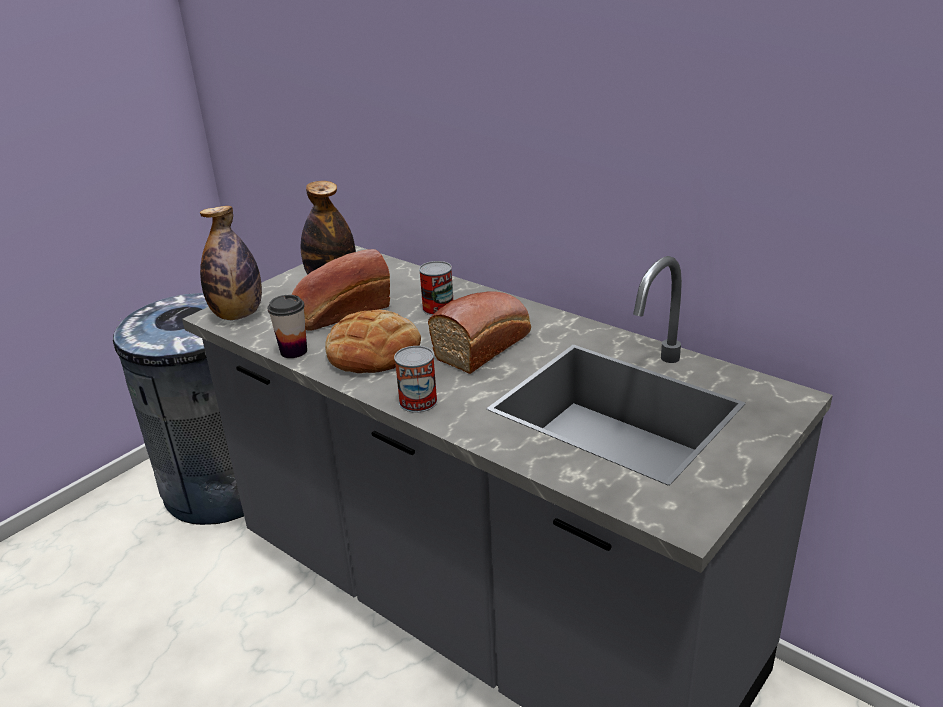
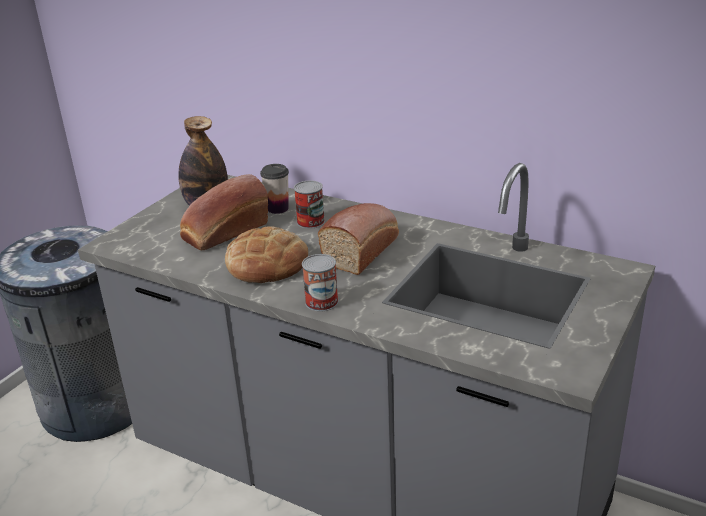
camera: 10 degrees left, 0 degrees up
(238, 315) = (130, 242): bottle -> none
(293, 351) = (194, 269): cup -> cup (278, 209)

